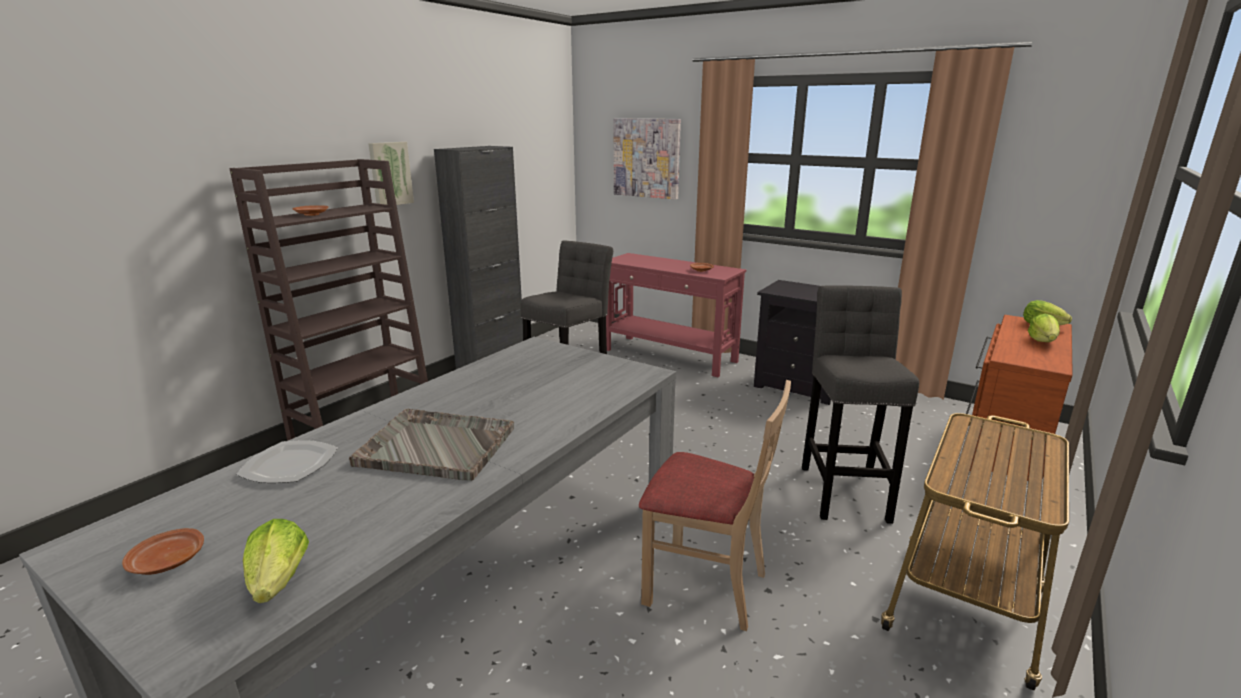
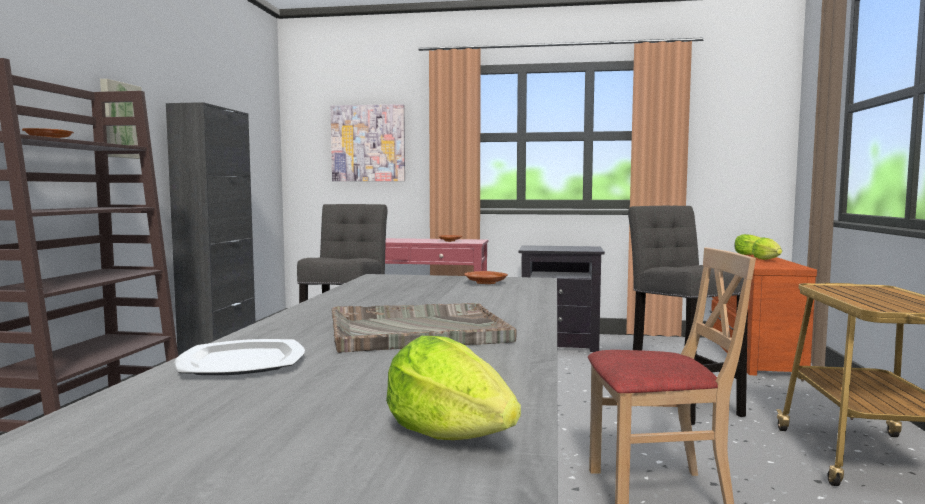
camera: 25 degrees left, 15 degrees down
(167, 562) = (214, 455): brown plate -> brown plate (486, 283)

